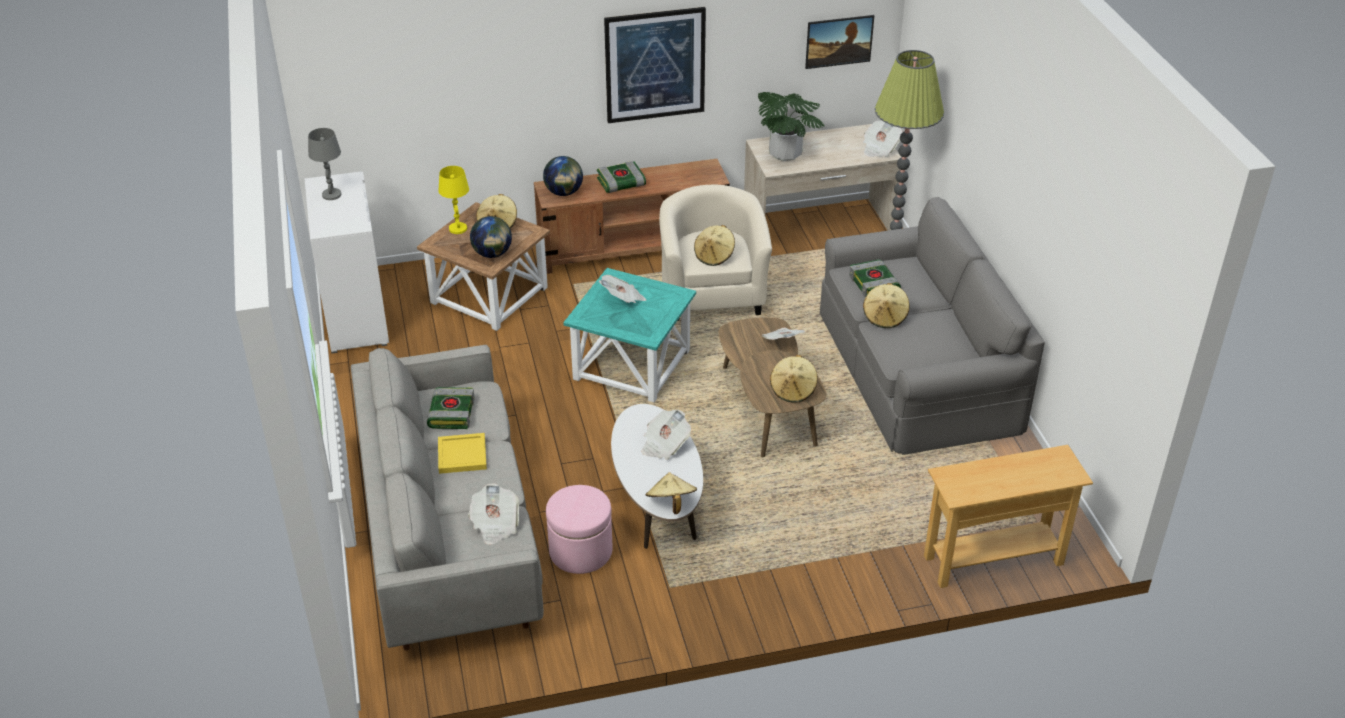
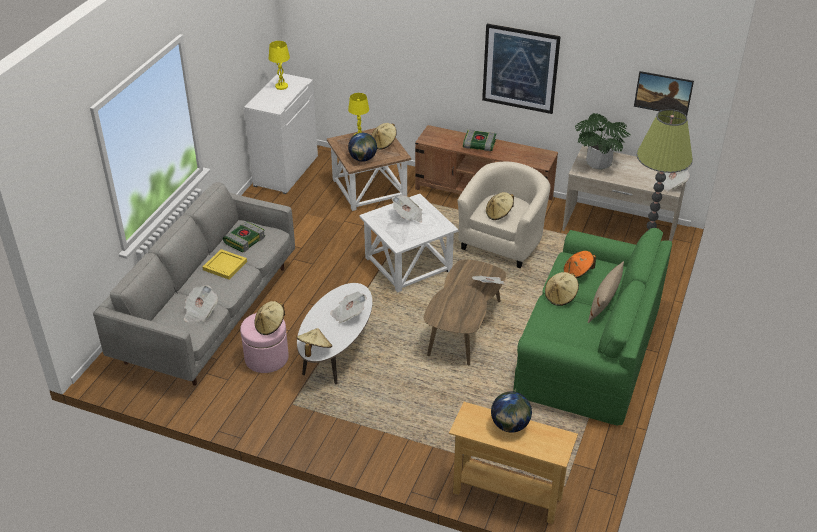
camera: 35 degrees right, 0 degrees up
(331, 195) = (281, 86): grey table lamp -> yellow table lamp
(564, 192) = (438, 138): globe -> globe (510, 425)
(631, 364) = (408, 263): turquoise side table -> white side table
(793, 390) = (458, 317): beige hat -> beige hat (270, 326)
(874, 284) = (577, 273): book -> orange hat
(917, 371) = (588, 350): grey sofa -> green sofa
(933, 305) = (604, 303): none -> beige pillow

